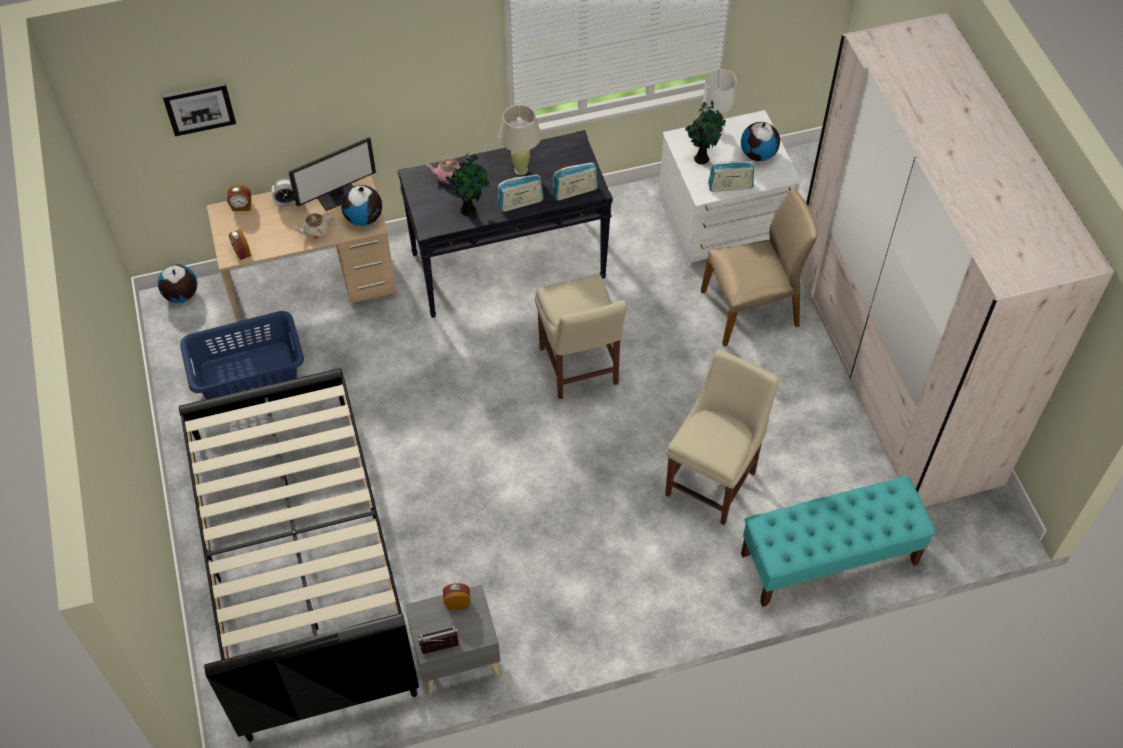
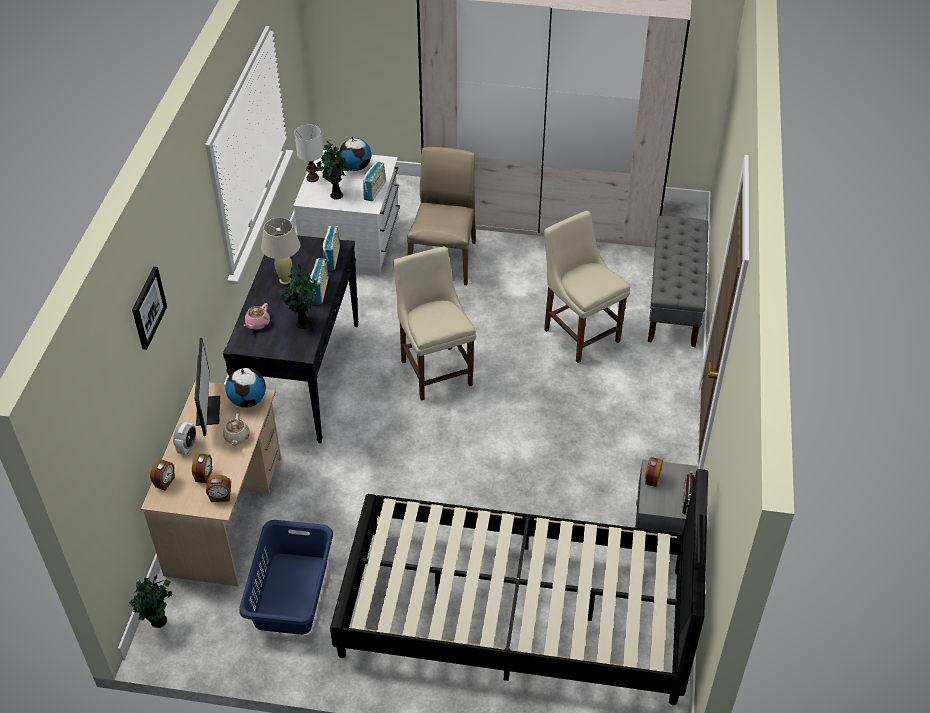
camera: 65 degrees left, 10 degrees down
(181, 295) = (159, 622): globe -> potted plant
(199, 108) = (117, 402): picture -> picture (147, 307)
(261, 229) = (204, 475): none -> alarm clock
(579, 369) = (435, 370): beige chair -> beige chair turned 120 degrees counterclockwise
(828, 559) = (674, 301): turquoise bench -> grey bench

